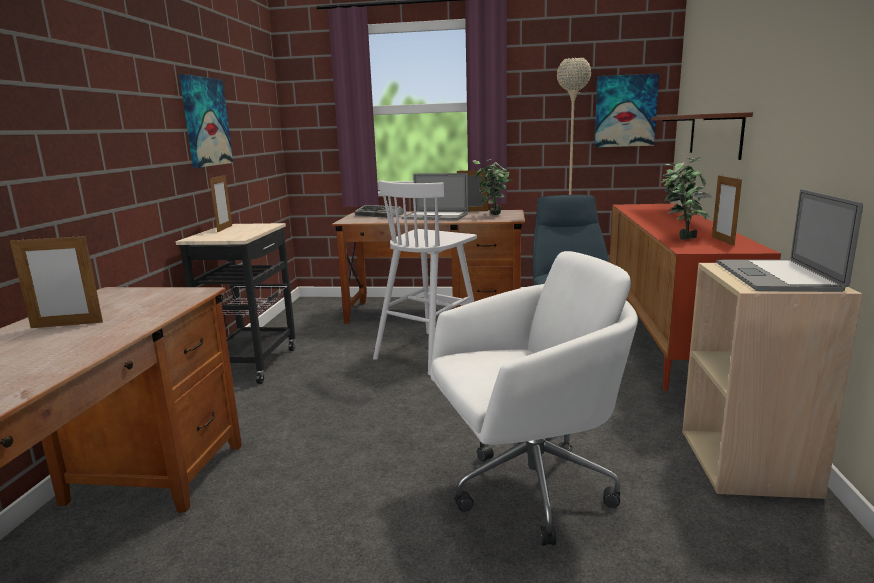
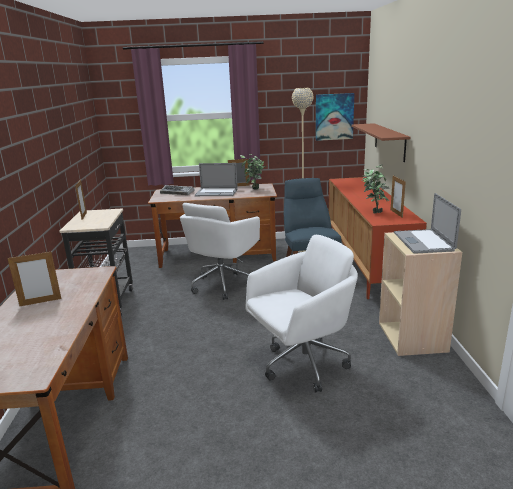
camera: 10 degrees left, 5 degrees up
(205, 122) = (63, 144): picture -> none
(430, 351) = (223, 284): white stool -> white office chair

